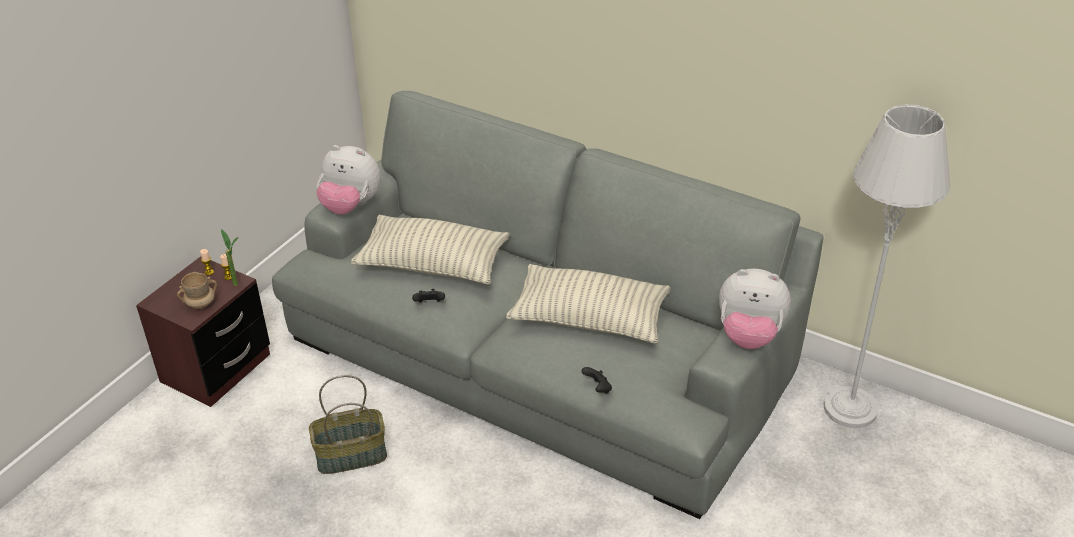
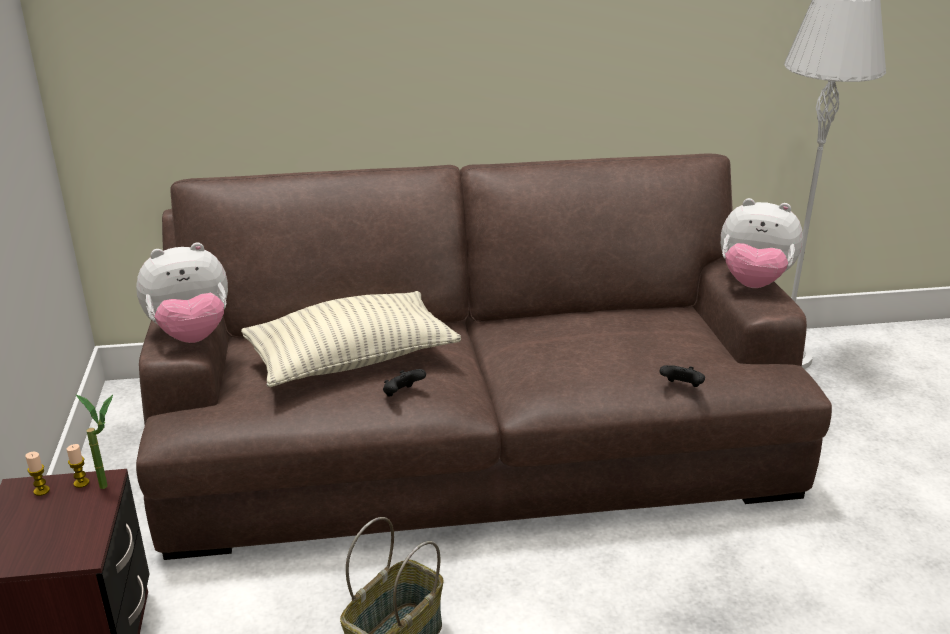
camera: 40 degrees left, 10 degrees down
(201, 303) = (74, 530): beige mug -> none
(539, 353) = (475, 436): grey sofa -> brown sofa
(589, 319) = (583, 338): pillow -> none
(749, 336) = (754, 283): plush toy -> plush toy turned 45 degrees clockwise

